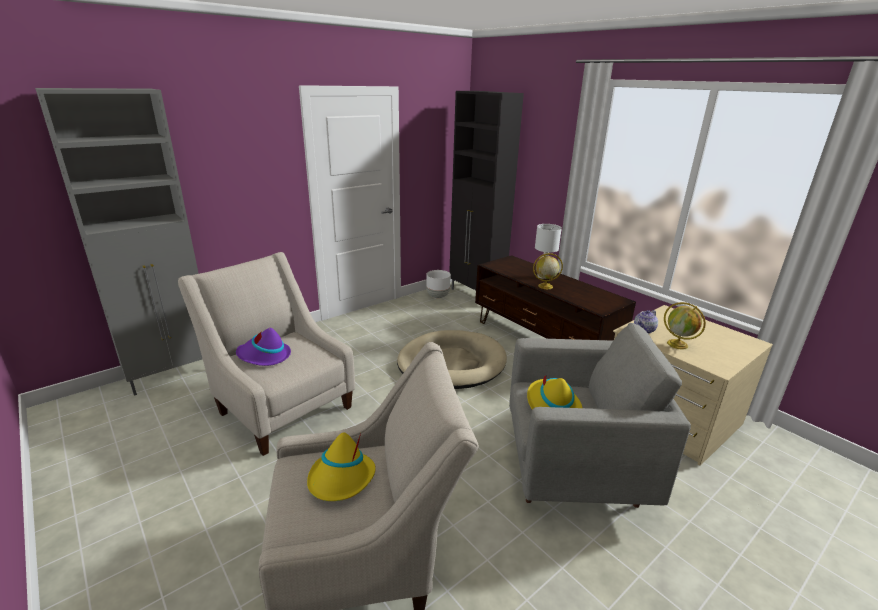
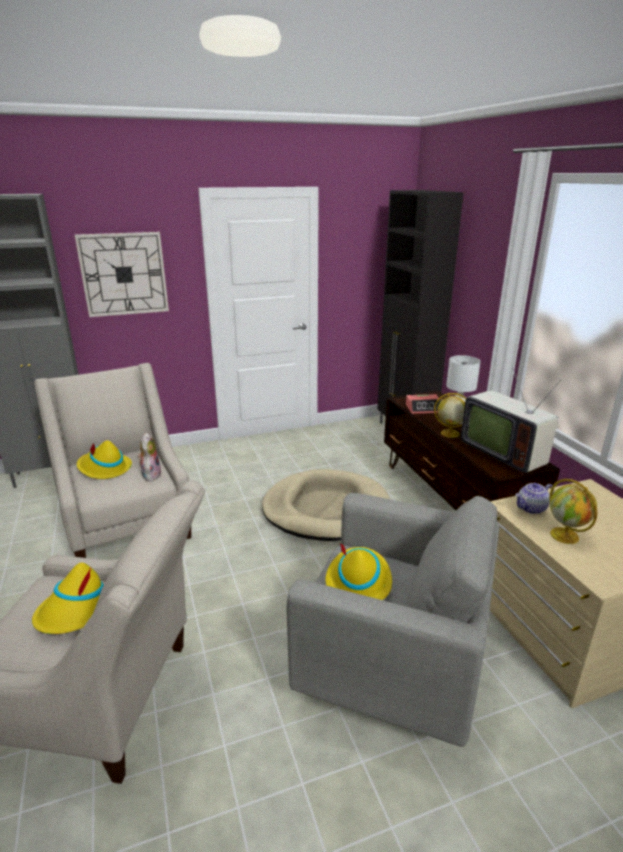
camera: 20 degrees right, 0 degrees up
(232, 169) = (124, 274): none -> wall clock
(264, 356) = (104, 469): purple hat -> yellow hat
(314, 354) = (150, 475): none -> plush toy
(438, 296) = (359, 429): white planter -> none
(512, 270) = (424, 409): none -> alarm clock
(593, 296) = (503, 454): none -> television

